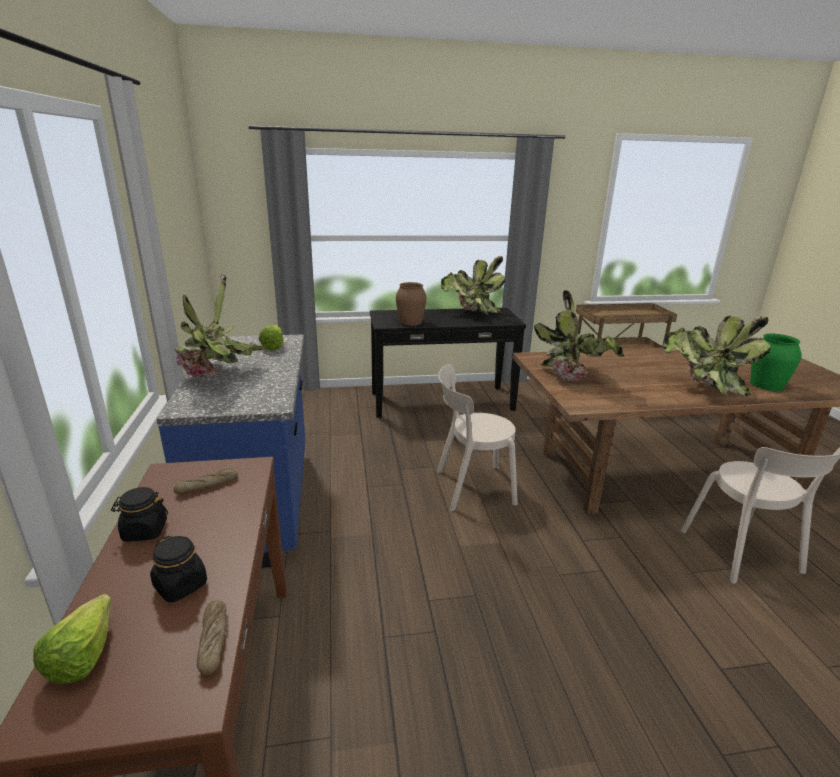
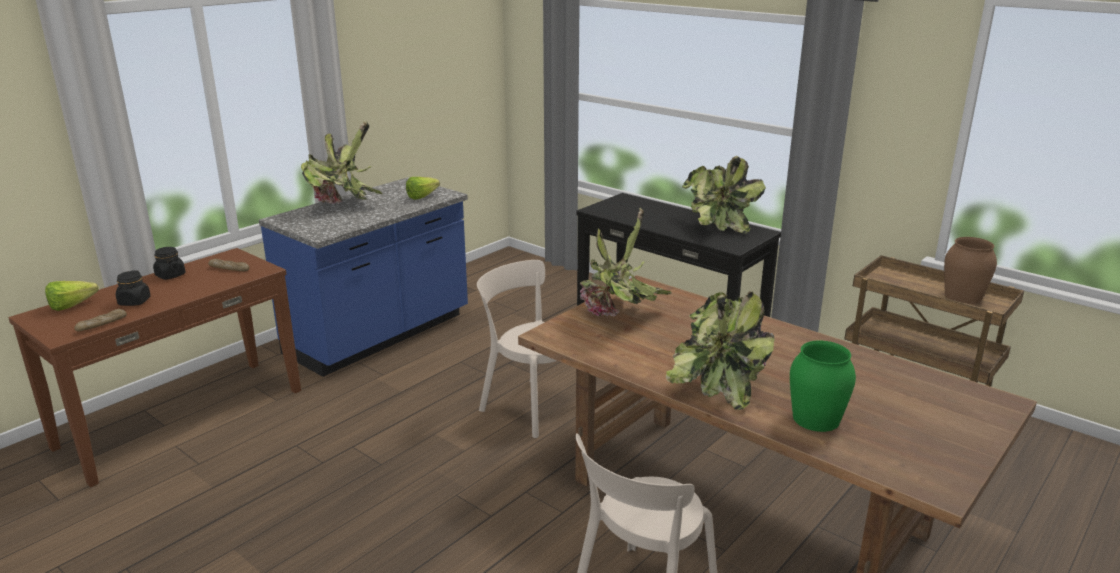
camera: 50 degrees right, 0 degrees up
(410, 322) = (624, 214): brown vase -> brown vase (962, 296)

